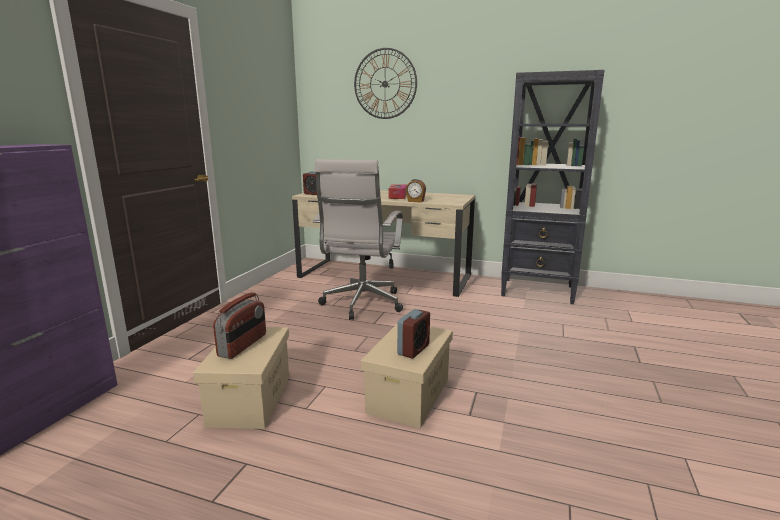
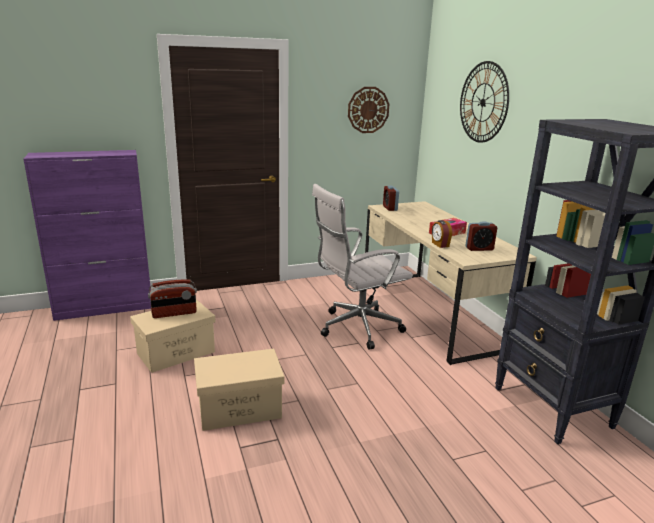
camera: 50 degrees right, 5 degrees up
(265, 99) = (368, 110): none -> wall clock
(413, 350) = (229, 371): alarm clock -> alarm clock (479, 248)

